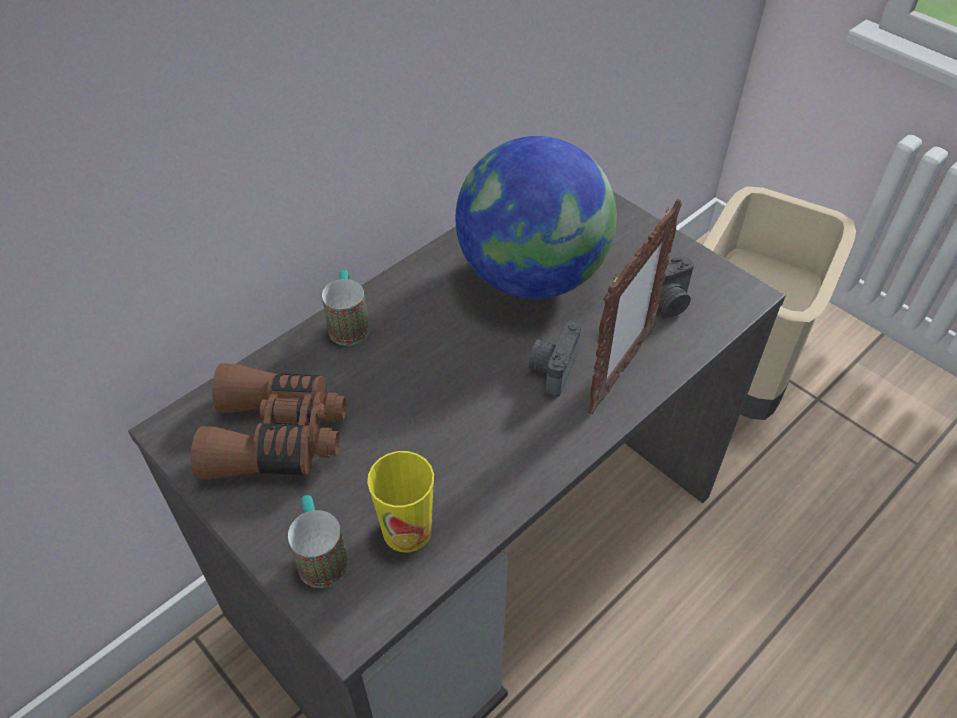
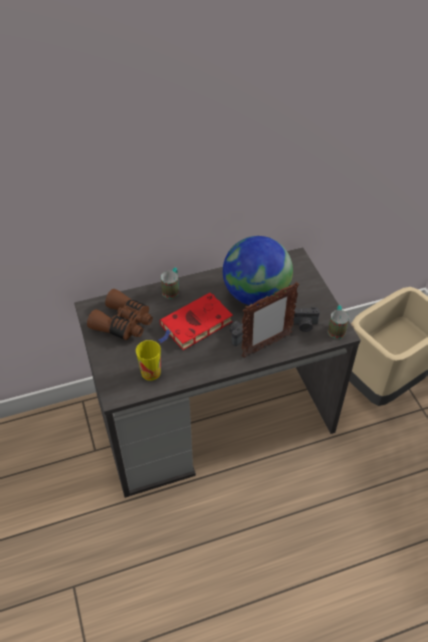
camera: 25 degrees right, 0 degrees up
(320, 554) = (117, 369): mug -> mug (336, 328)
(444, 382) = (195, 325): none -> red book

